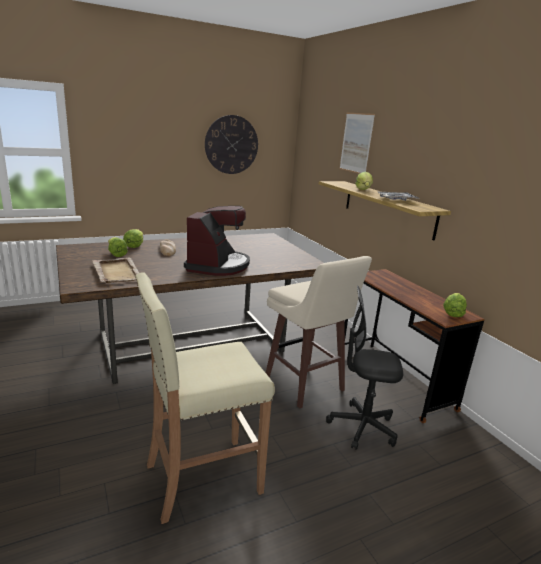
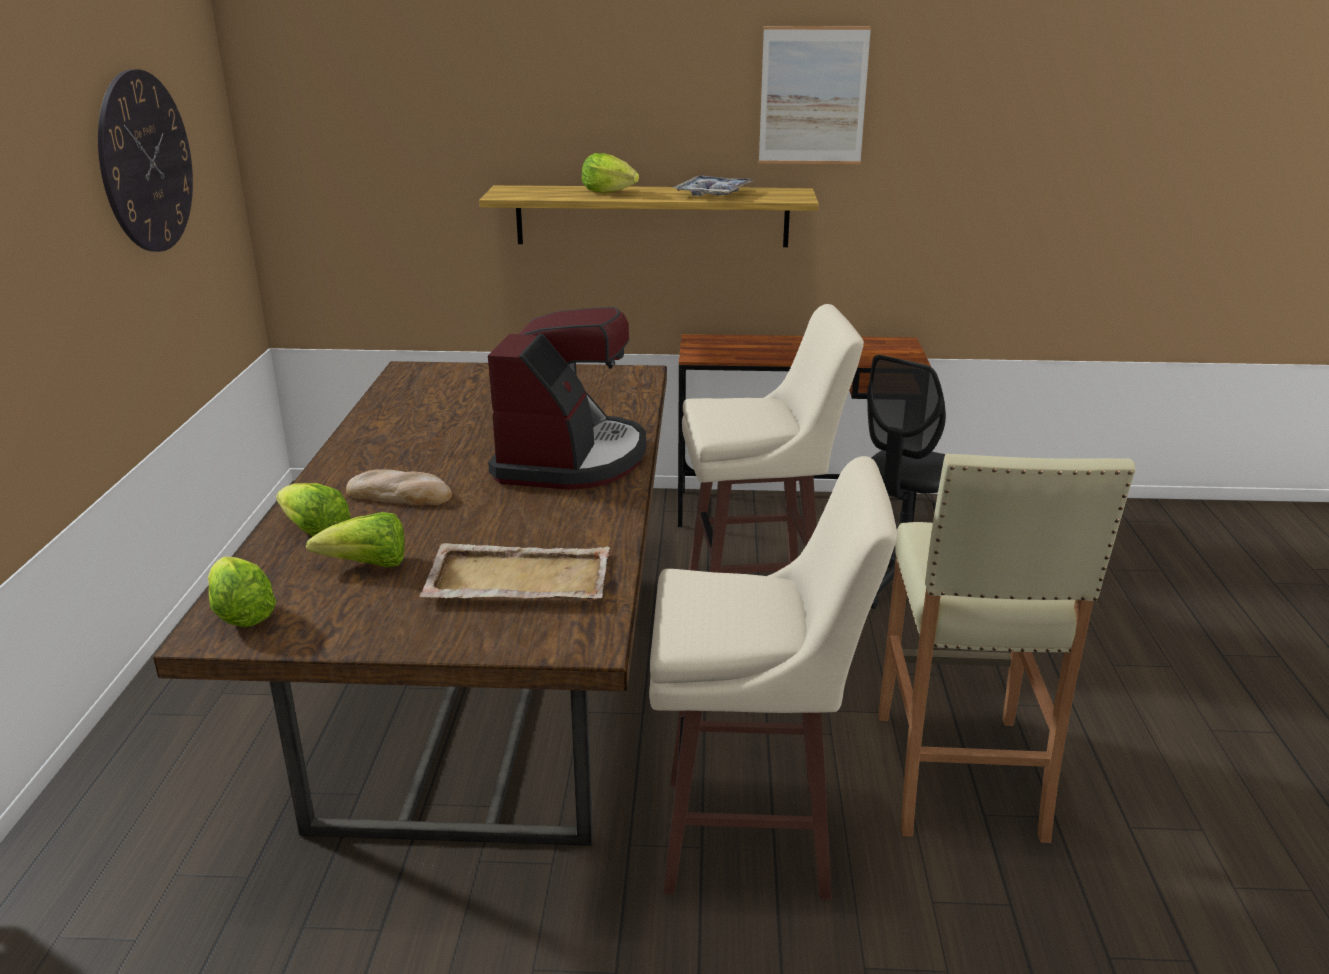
camera: 60 degrees left, 5 degrees up
(129, 420) = (753, 838): none -> beige stool
(218, 265) = (570, 458): coffee machine -> coffee machine turned 60 degrees clockwise
(356, 143) = (512, 93): picture -> picture (813, 96)
(452, 313) = (892, 348): lettuce -> lettuce (242, 615)

